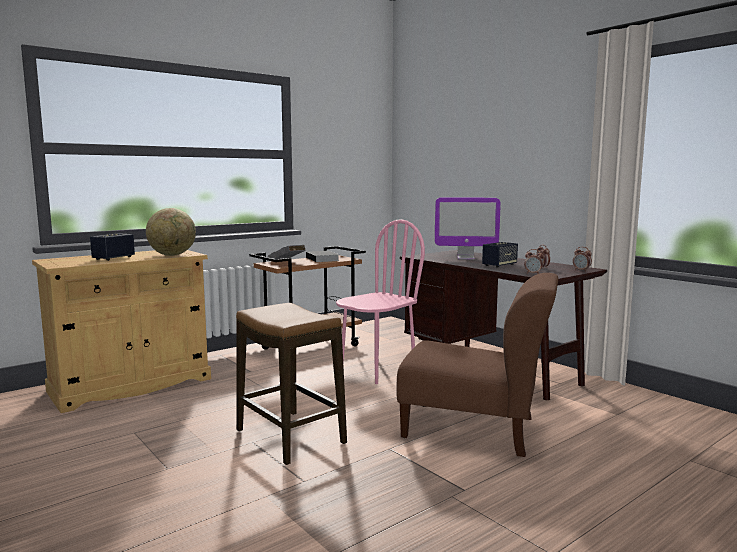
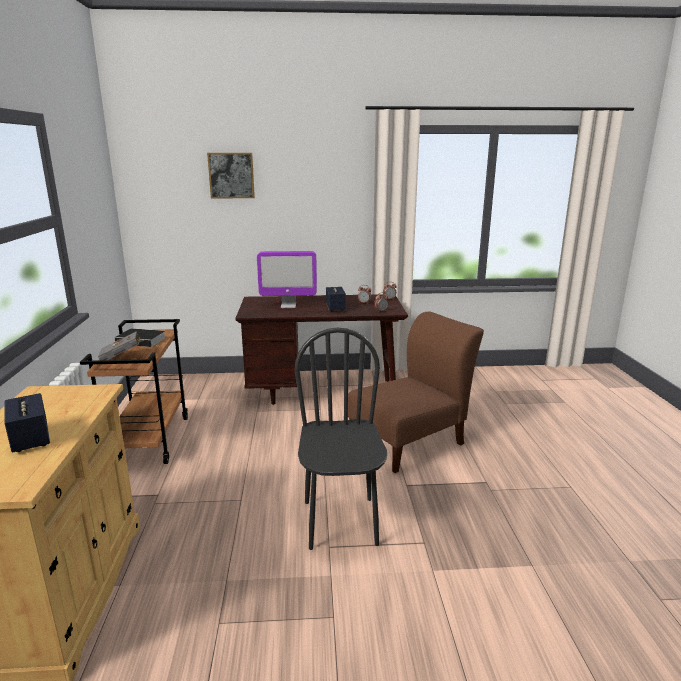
camera: 55 degrees left, 10 degrees up
(172, 255) = (85, 400): globe -> none
(290, 437) = (341, 522): stool -> black chair
(377, 370) = (259, 432): pink chair -> none
(465, 258) = (288, 306): monitor -> monitor turned 45 degrees clockwise
(468, 127) = (231, 175): none -> picture

